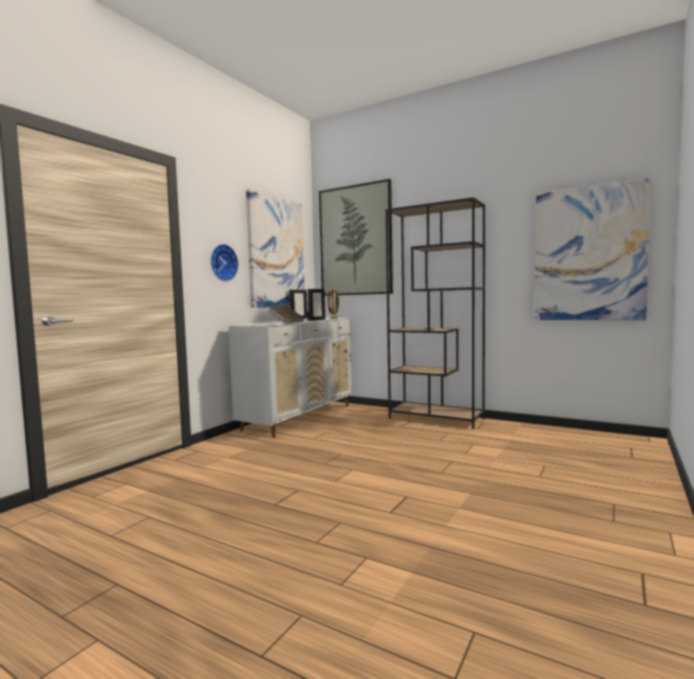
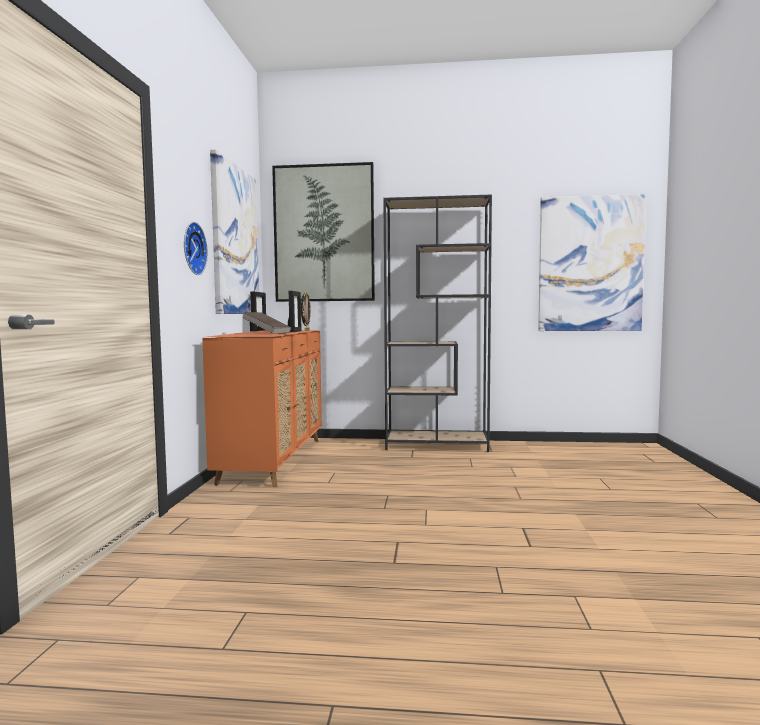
camera: 25 degrees left, 0 degrees up
(299, 417) = (273, 459): white cabinet -> orange cabinet

